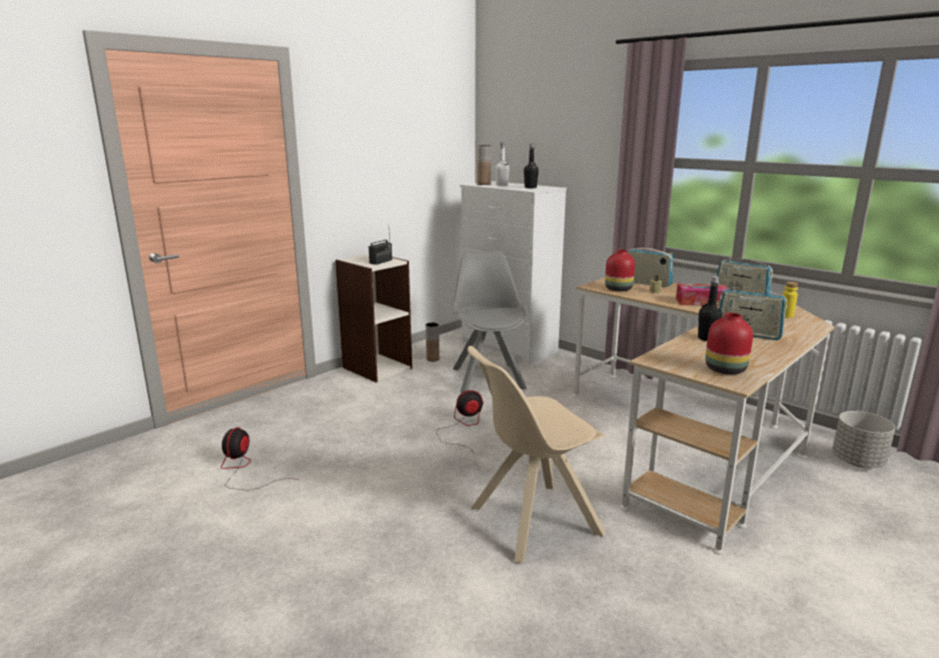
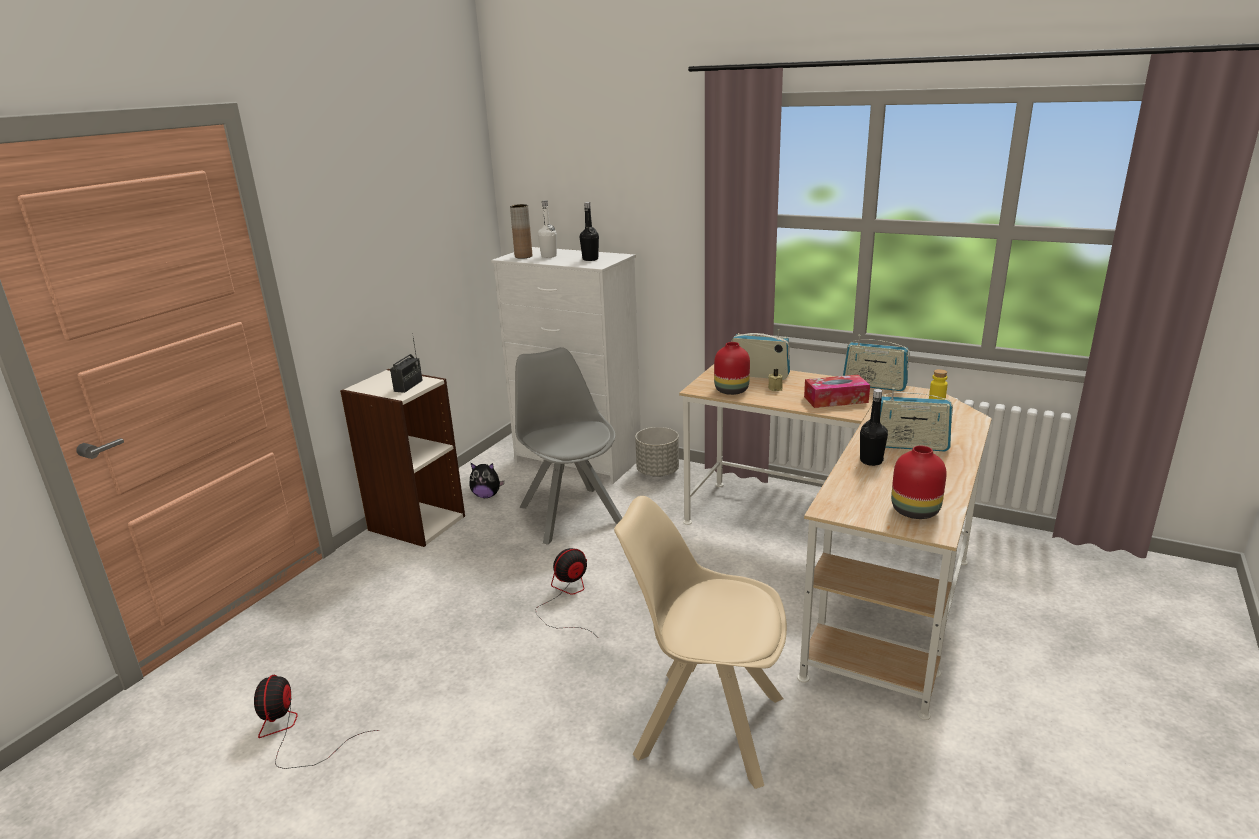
camera: 15 degrees left, 5 degrees up
(432, 359) = (486, 495): brown vase -> plush toy
(532, 521) = (705, 725): beige chair -> beige chair turned 60 degrees clockwise
(857, 462) = (1018, 558): grey planter -> grey planter (657, 472)

